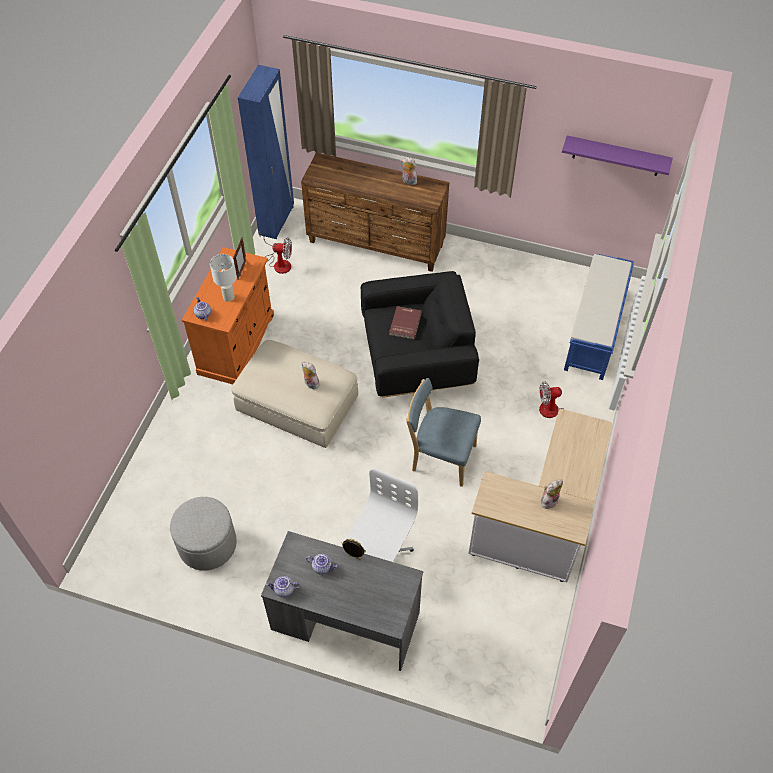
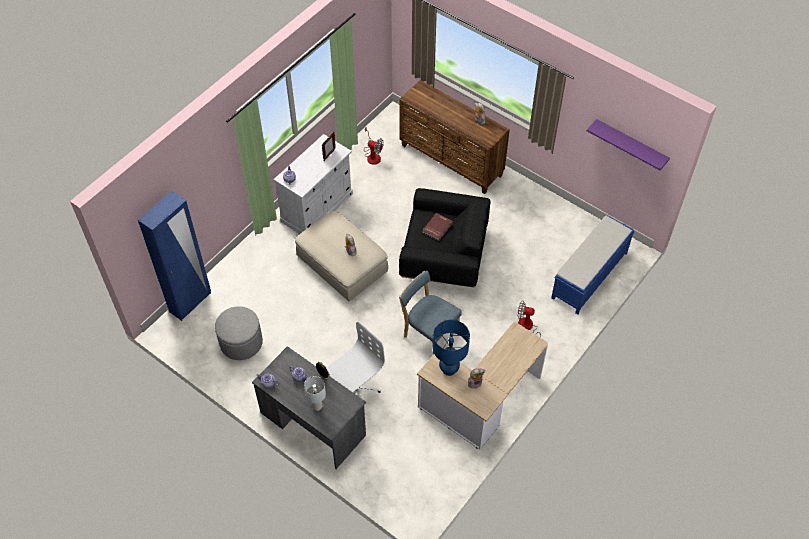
camera: 20 degrees right, 0 degrees up
(228, 297) = (312, 172): white table lamp -> white table lamp (317, 406)
(236, 344) = (317, 207): orange cabinet -> white cabinet
(277, 221) = (384, 122): blue wardrobe -> blue wardrobe (190, 302)
(509, 494) = (448, 369): none -> blue table lamp

